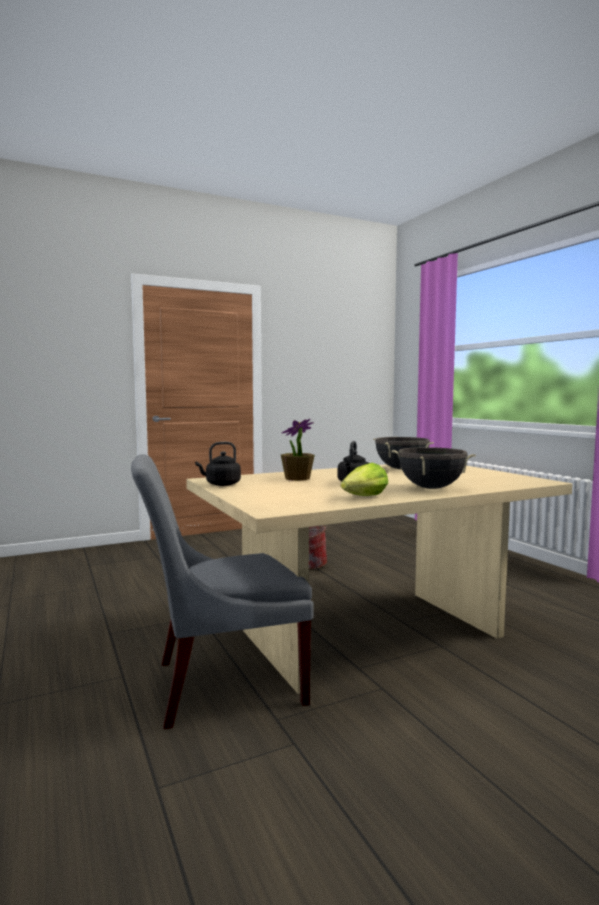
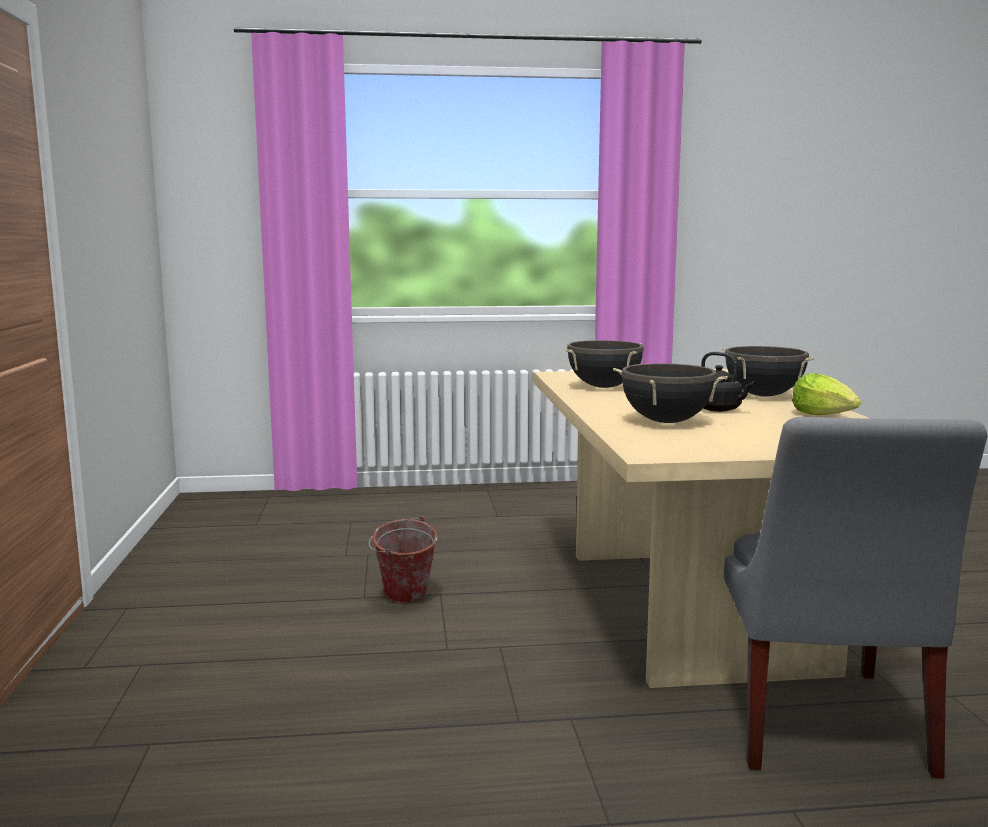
camera: 70 degrees left, 5 degrees up
(221, 484) = (707, 451): black kettle -> none
(297, 478) = (667, 422): potted plant -> black cooking pot

